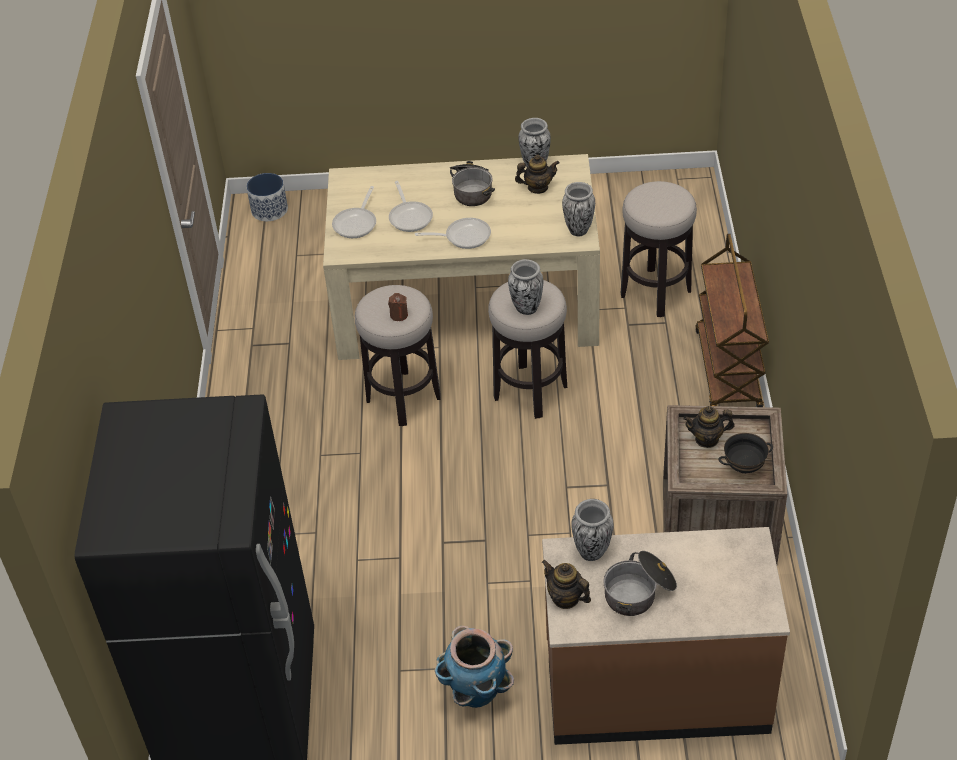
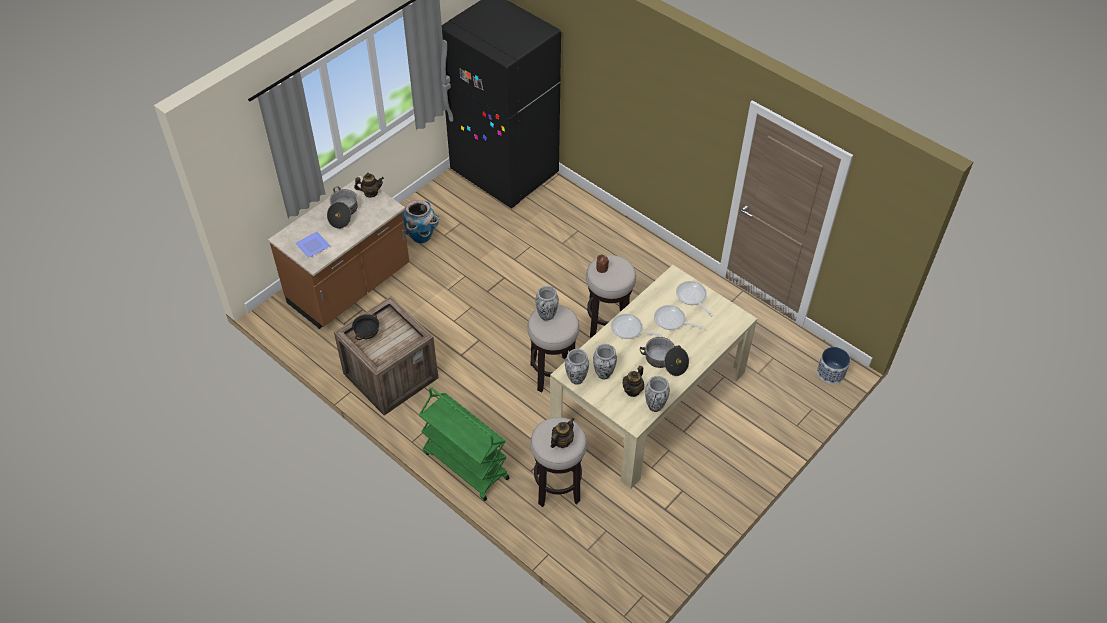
camera: 130 degrees right, 5 degrees up
(463, 236) = (629, 329): frying pan -> frying pan turned 75 degrees clockwise
(592, 551) = (379, 215): vase -> vase (604, 373)
(707, 439) = (398, 336): teapot -> teapot (562, 441)
(728, 371) = (465, 465): brown cart -> green cart
(733, 569) = (312, 246): none -> plate

